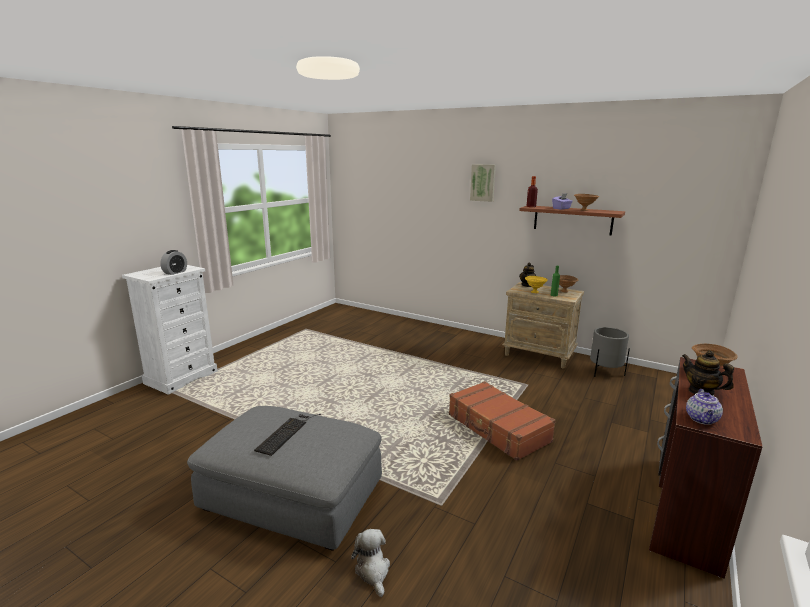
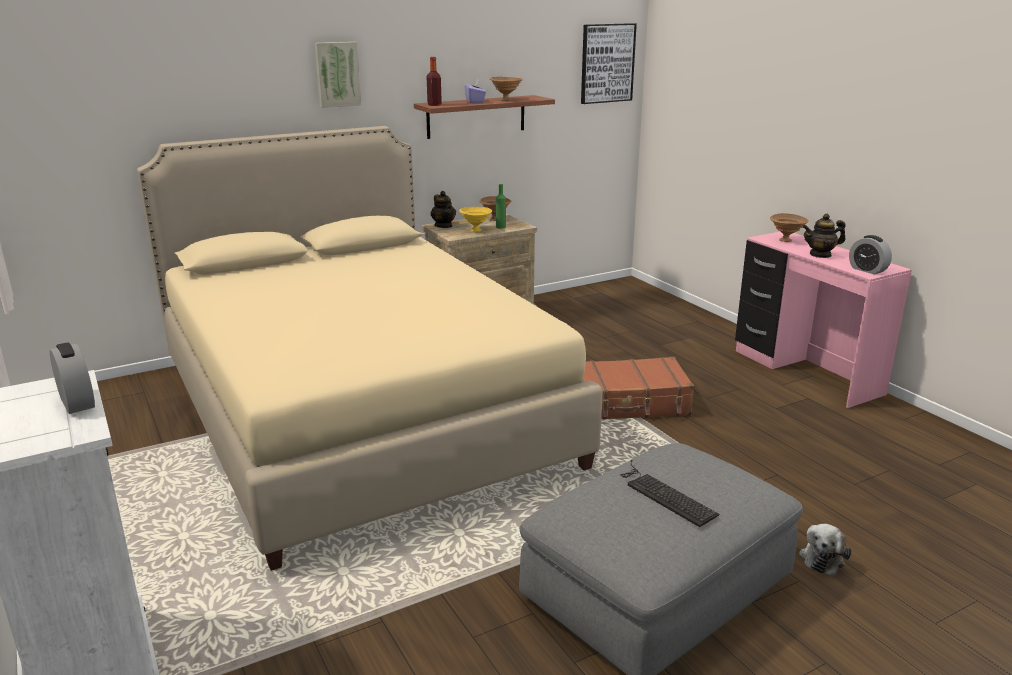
camera: 60 degrees left, 5 degrees up
(373, 571) = (822, 558): plush toy -> plush toy turned 75 degrees counterclockwise
(392, 360) = (359, 414): none -> beige bed
(605, 372) = (563, 307): grey planter -> none
(684, 508) = (805, 372): brown desk -> pink desk
(702, 419) = (867, 270): teapot -> alarm clock
(707, 194) = (607, 63): none -> picture

